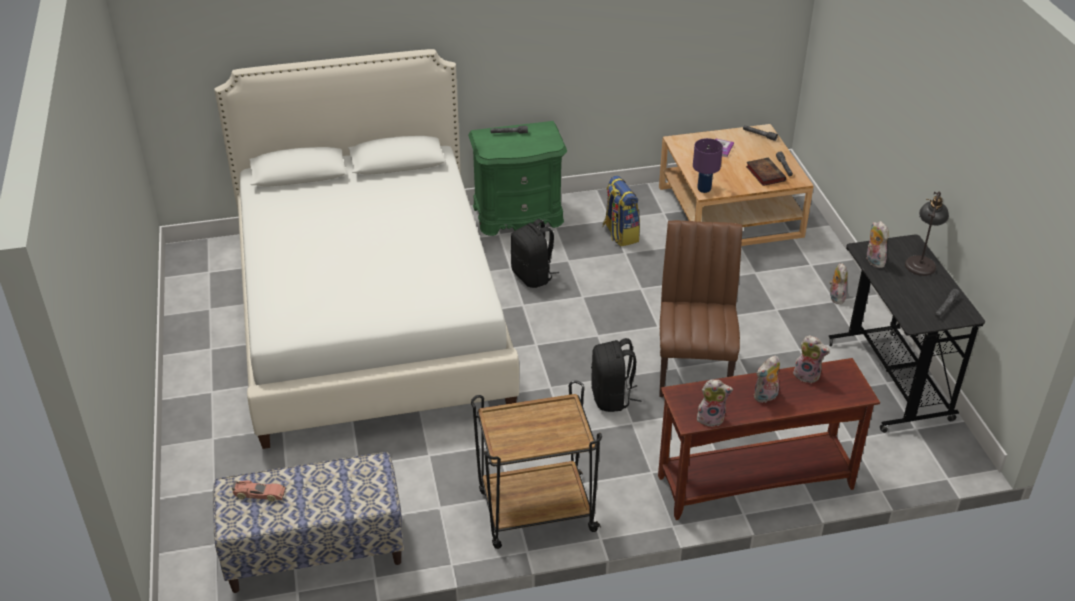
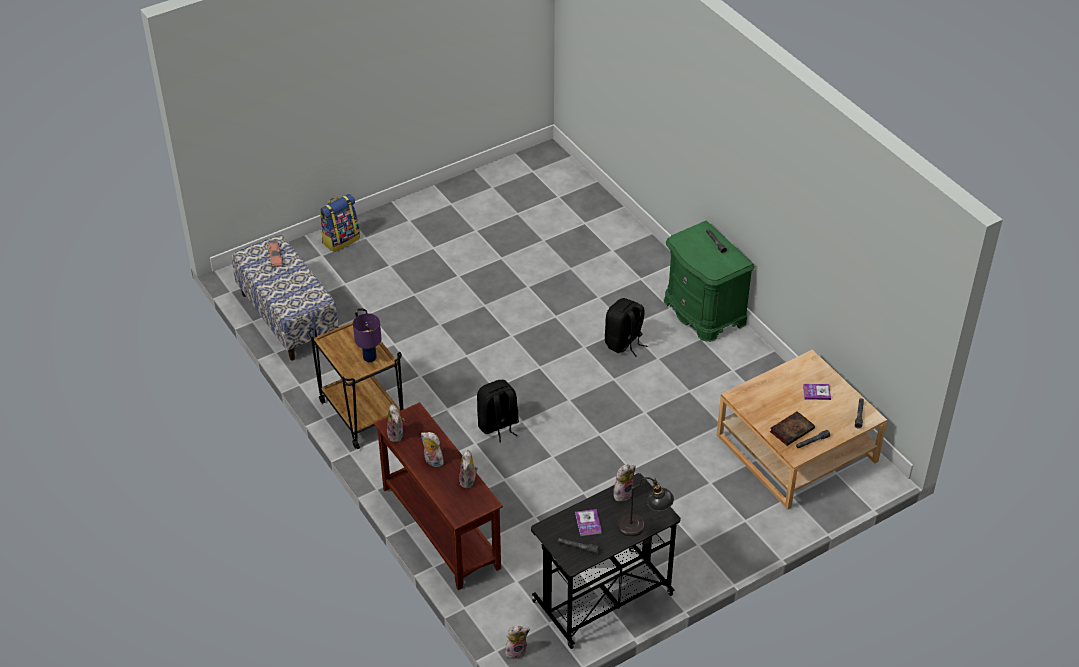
camera: 70 degrees right, 5 degrees up
(371, 315) = (527, 268): white bed -> none
(620, 234) = (715, 381): backpack -> backpack (341, 240)
(693, 369) = (555, 467): brown chair -> none
(704, 189) = (740, 393): purple table lamp -> purple table lamp (370, 358)
(835, 297) = (704, 545): plush toy -> plush toy (516, 651)
(911, 293) = (588, 523): none -> book

